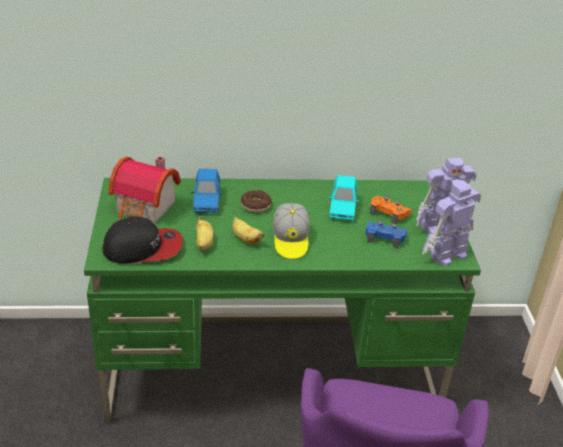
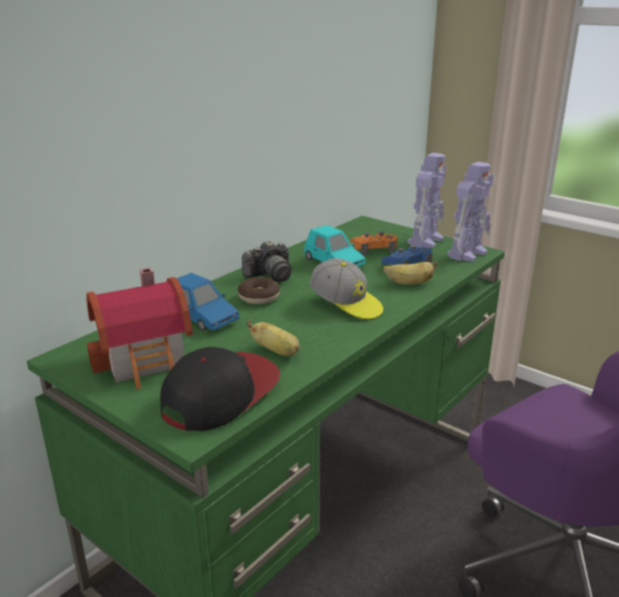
camera: 45 degrees left, 10 degrees down
(245, 239) = (307, 325): banana -> banana (409, 283)
(288, 194) = (270, 275): none -> camera
(446, 254) = (467, 253): toy robot -> toy robot turned 150 degrees counterclockwise

